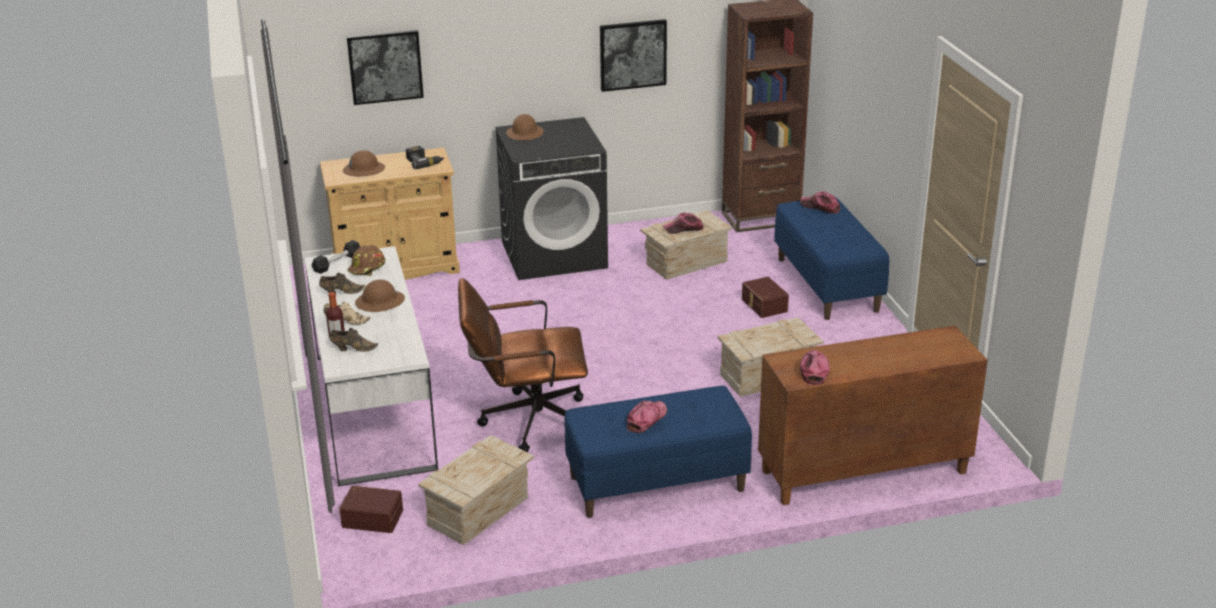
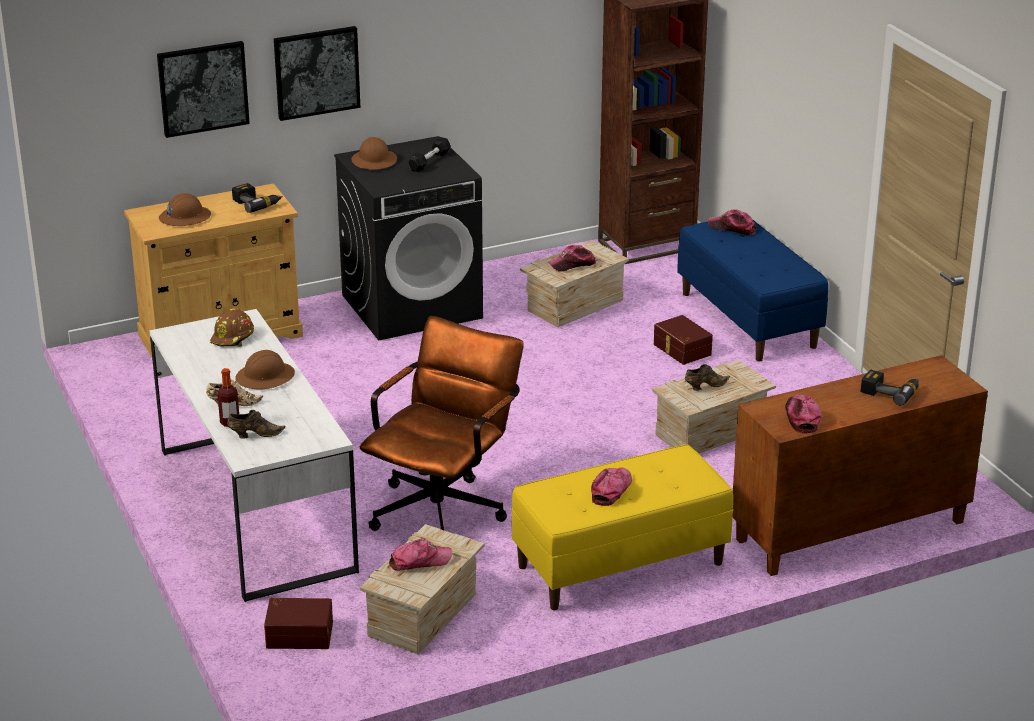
camera: 10 degrees left, 0 degrees up
(337, 263) = (193, 334): black dumbbell -> black dumbbell (429, 161)
(341, 292) = (213, 369): brown shoe -> brown shoe (705, 386)
(475, 466) = (419, 561): none -> cap
(526, 421) = (444, 507): brown office chair -> brown office chair turned 135 degrees clockwise
(632, 54) = (494, 57): picture -> picture (316, 72)
(656, 484) = (620, 565): blue bench -> yellow bench
(899, 354) = (890, 392): none -> power drill

